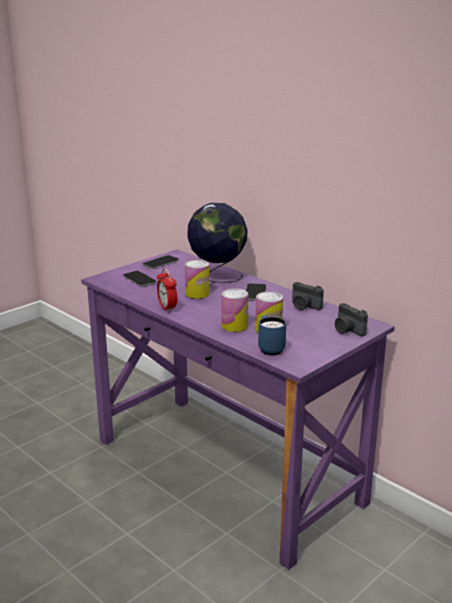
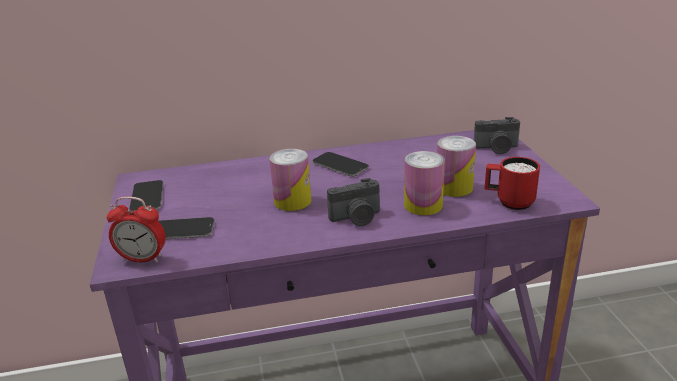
camera: 55 degrees left, 5 degrees up
(167, 308) = (311, 236): alarm clock -> alarm clock (142, 259)
(217, 276) = (256, 173): globe -> none
(270, 348) = (509, 202): blue mug -> red mug
(304, 306) = (412, 151): camera -> camera (356, 218)

